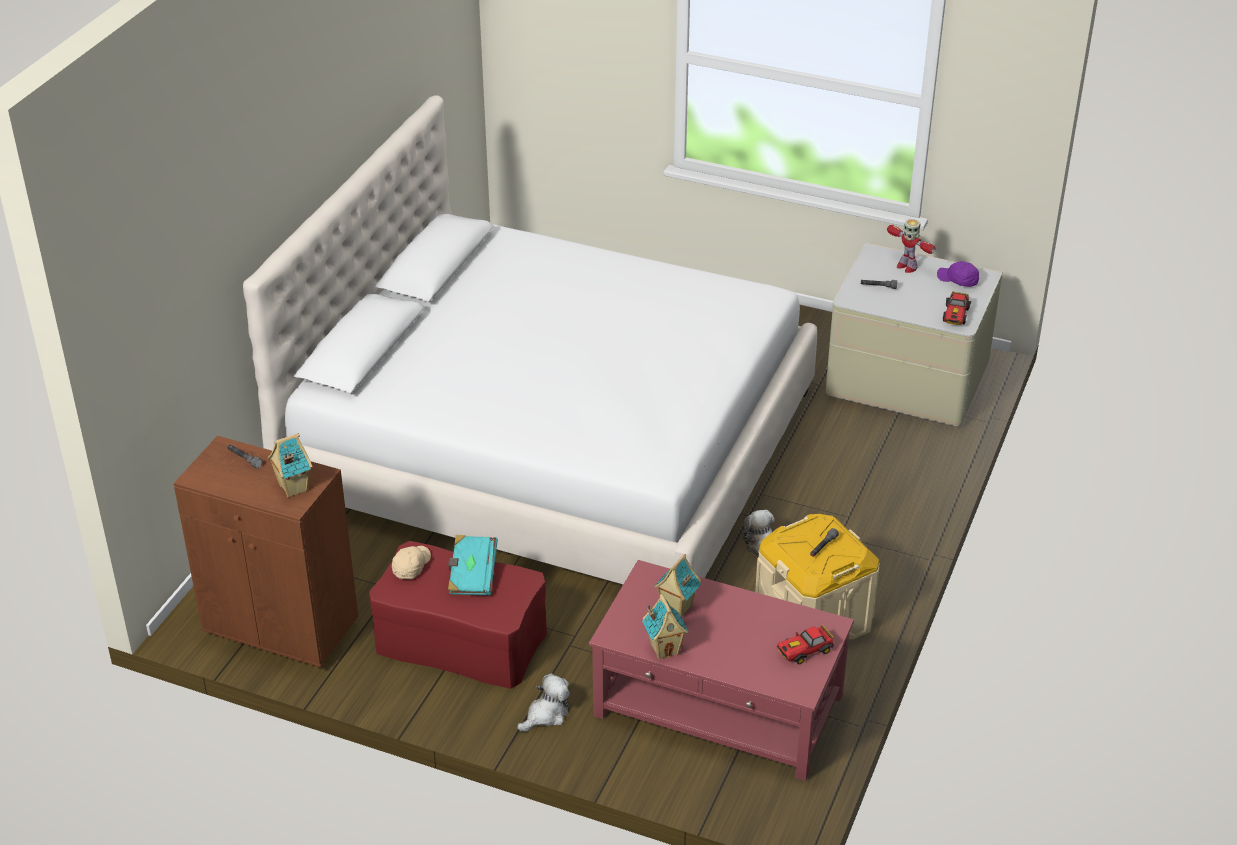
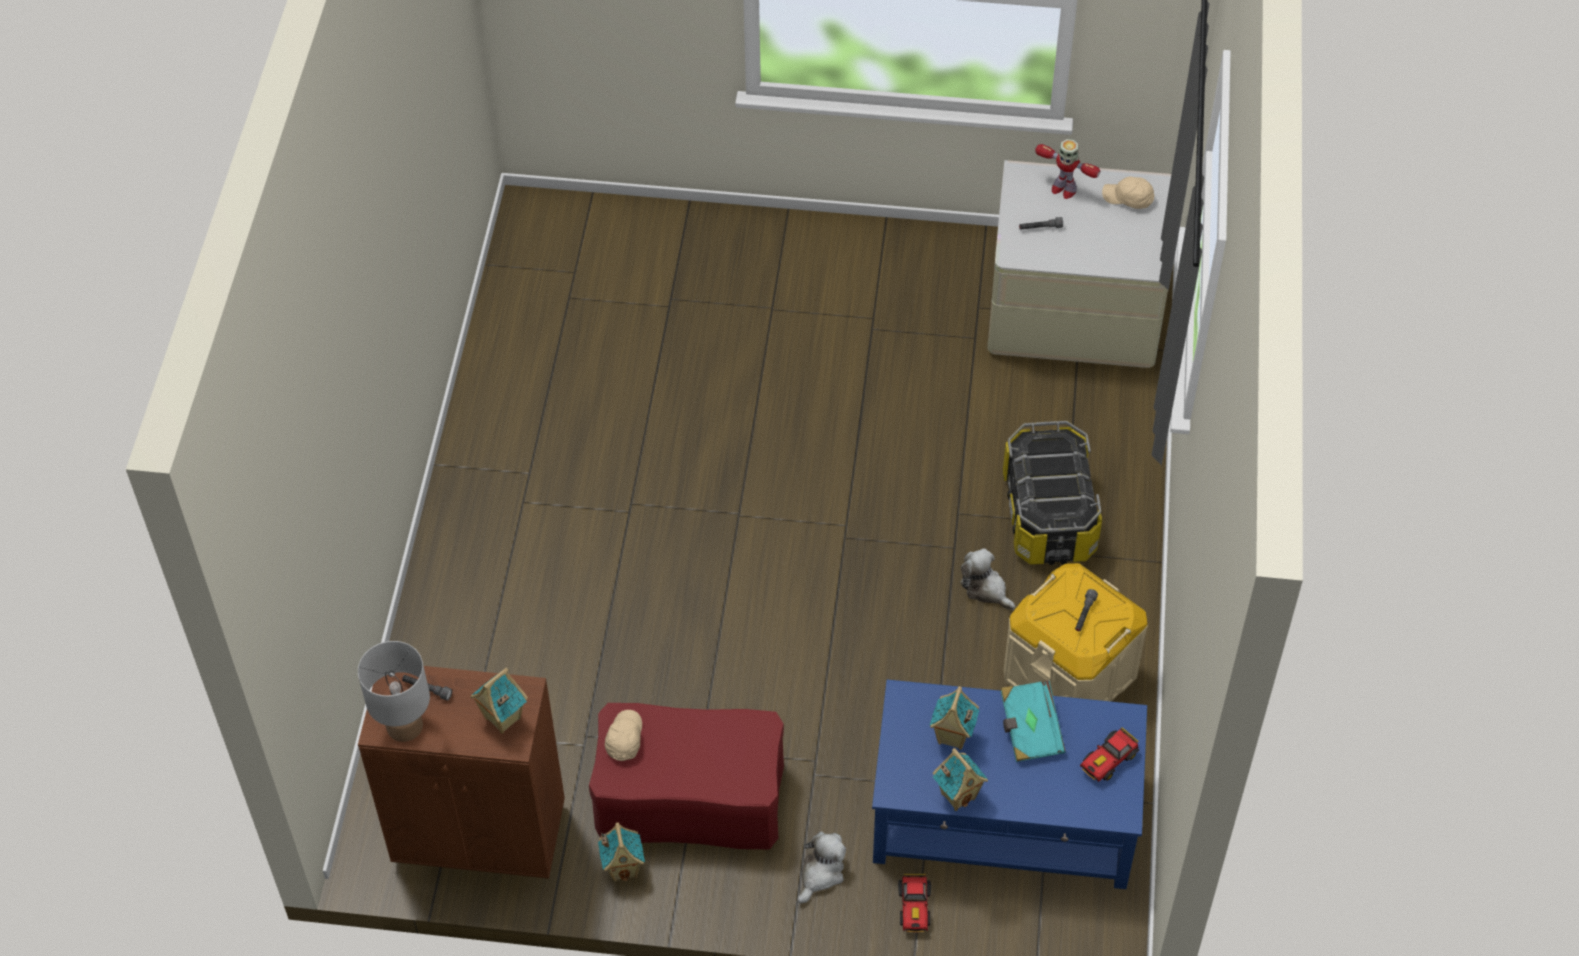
camera: 15 degrees left, 15 degrees up
(215, 479) = (405, 726): none -> grey table lamp
(386, 677) = (623, 868): none -> toy house
(472, 575) = (698, 735): turquoise book -> turquoise book (1029, 730)
(550, 444) = (693, 495): white bed -> none
(719, 706) = (1005, 815): red coffee table -> blue coffee table
(836, 509) = (1049, 515): none -> storage box
(955, 316) = (1141, 255): toy car -> toy car (914, 909)
(958, 280) = (1128, 198): purple cap -> beige cap

